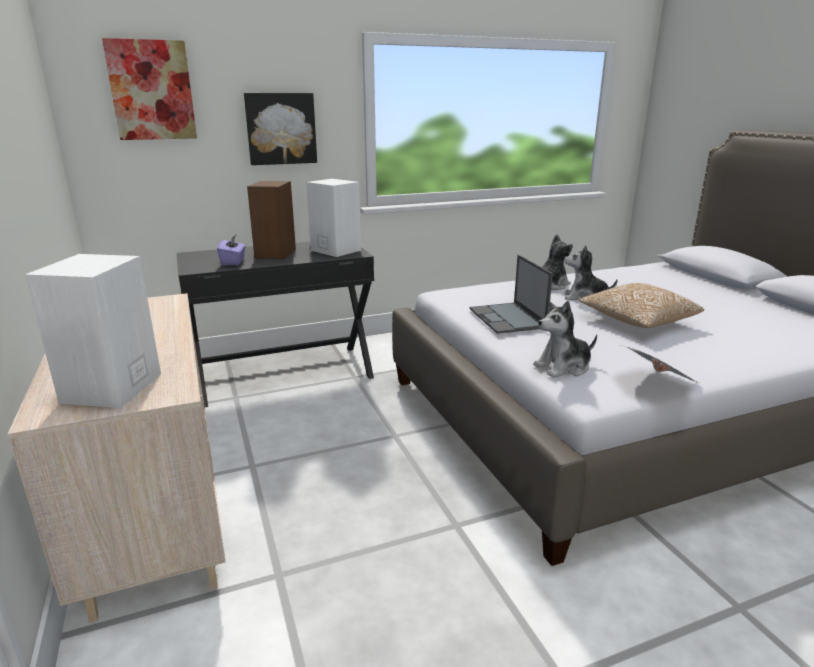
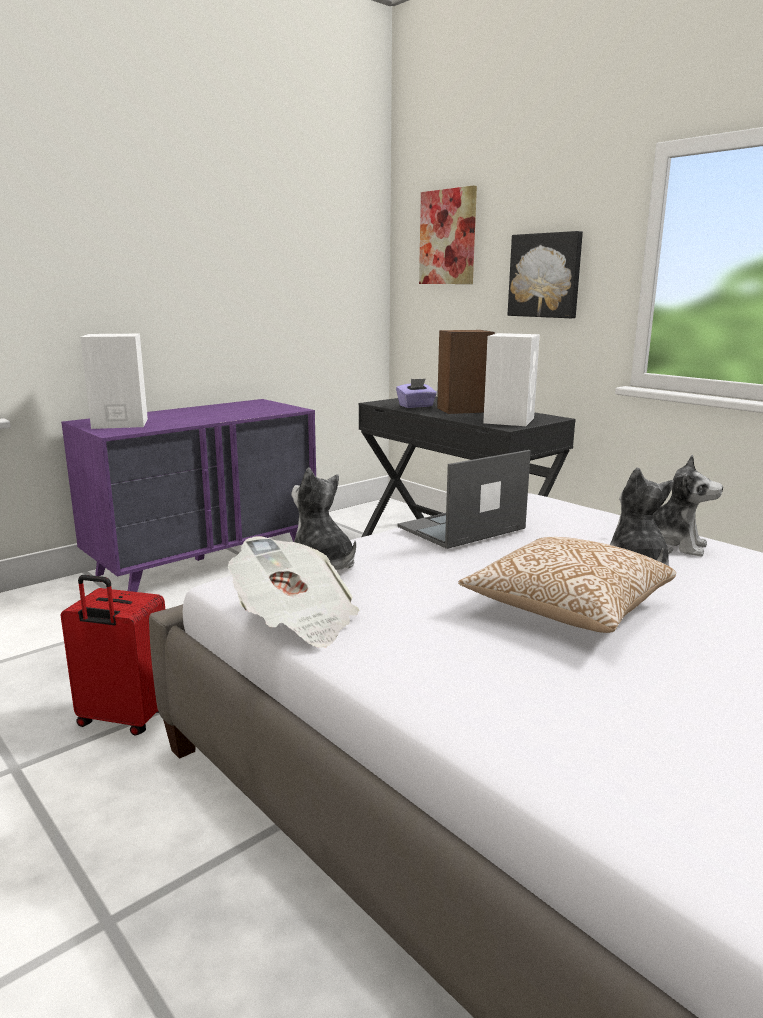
camera: 70 degrees right, 5 degrees down
(156, 513) = (205, 562): beige dresser -> purple dresser
(495, 596) = (123, 719): none -> red suitcase

